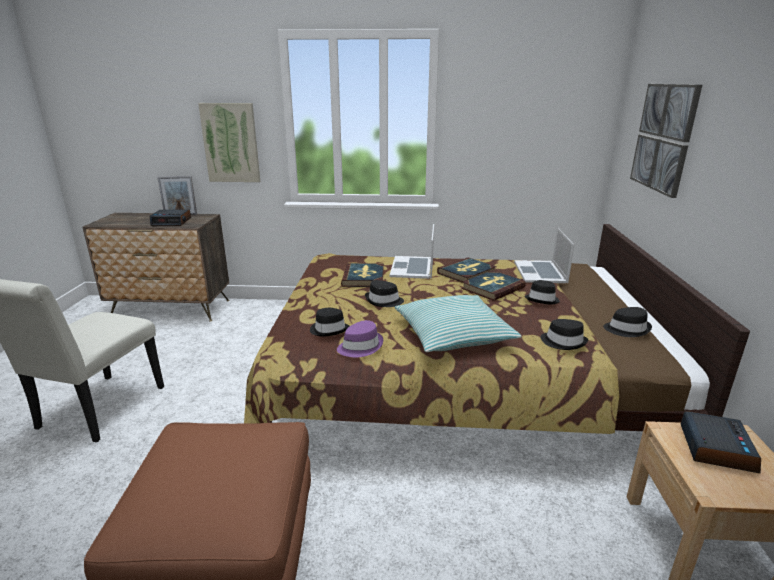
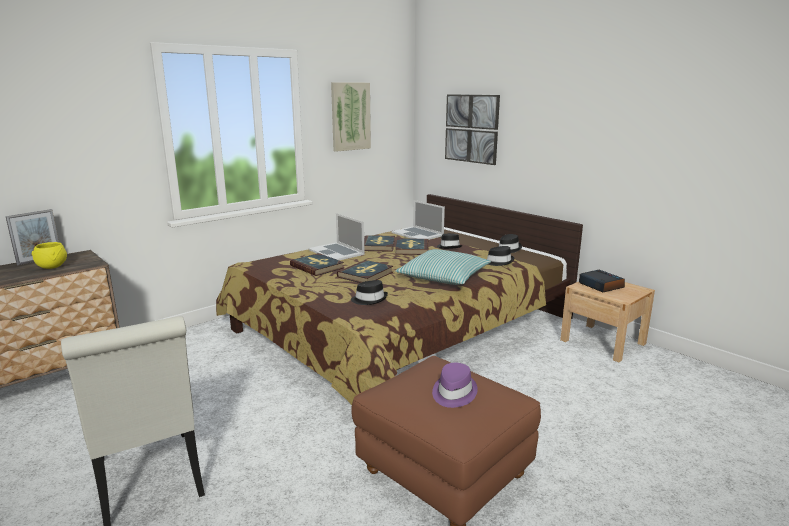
camera: 45 degrees left, 5 degrees down
(172, 222) = (53, 267): alarm clock -> yellow bowl
(231, 143) = (99, 164): picture -> picture (350, 116)
(360, 346) = (409, 300): purple hat -> purple hat (453, 393)
(384, 301) = (366, 274): black hat -> book

